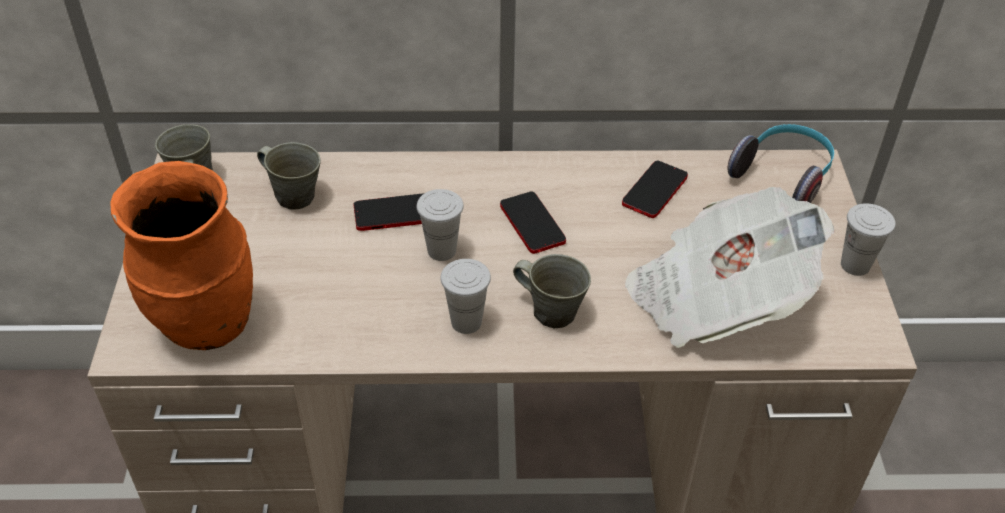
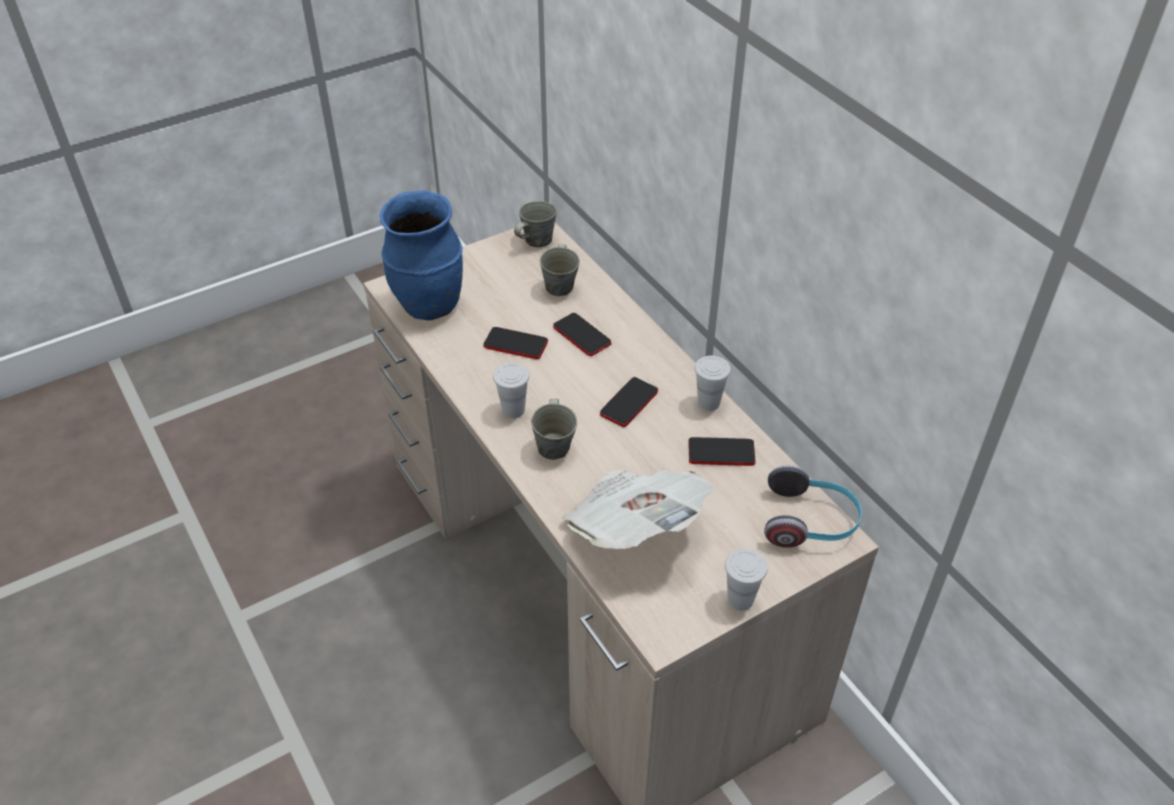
camera: 60 degrees right, 0 degrees up
(207, 325) = (429, 305): orange vase -> blue vase
(356, 274) = (515, 344): none -> phone
(441, 250) = (566, 371): white cup -> white cup (708, 403)

